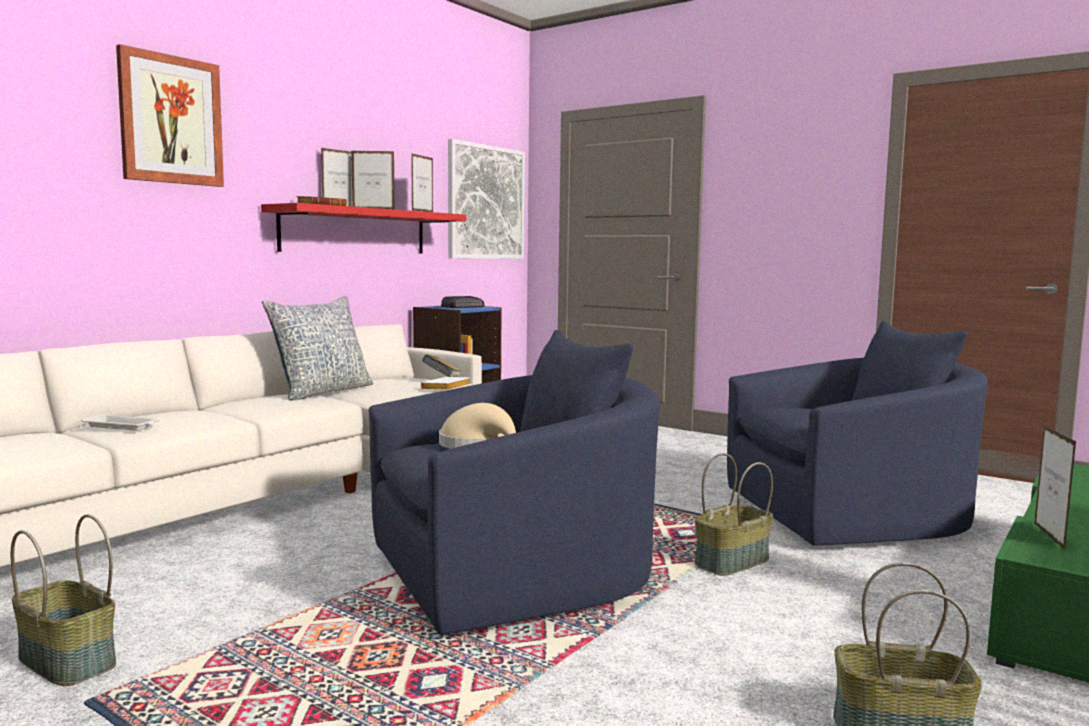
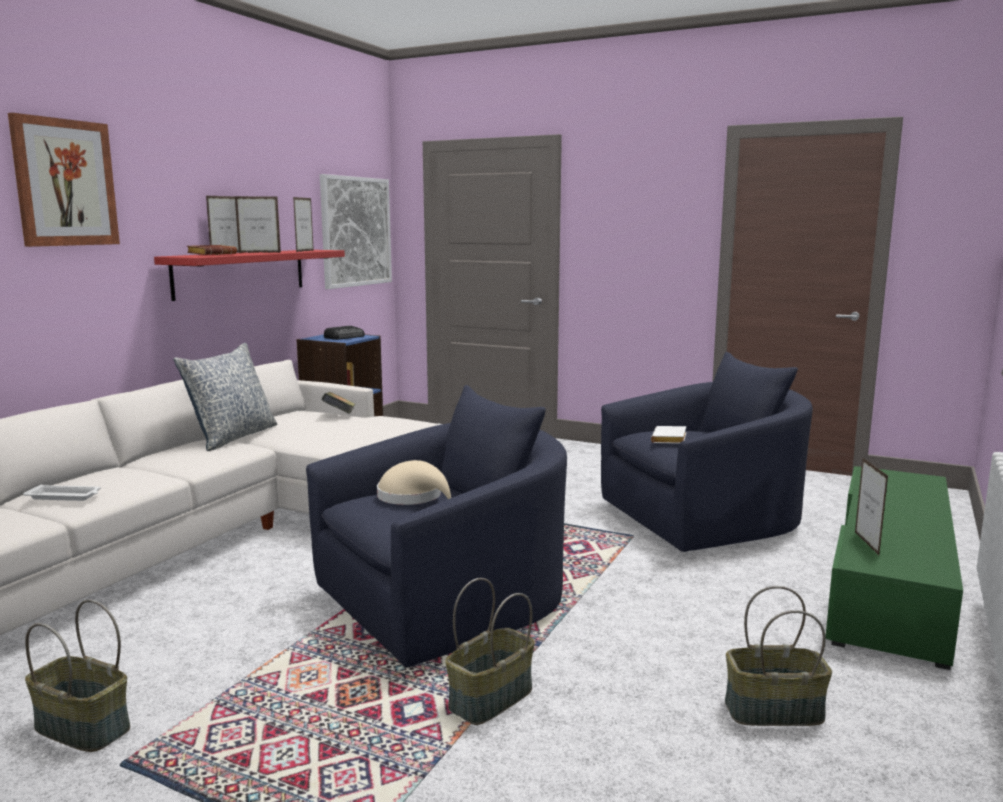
camera: 10 degrees left, 5 degrees up
(446, 389) = (349, 426): white book -> white book (670, 440)
(732, 562) = (621, 573): basket -> basket (491, 699)

